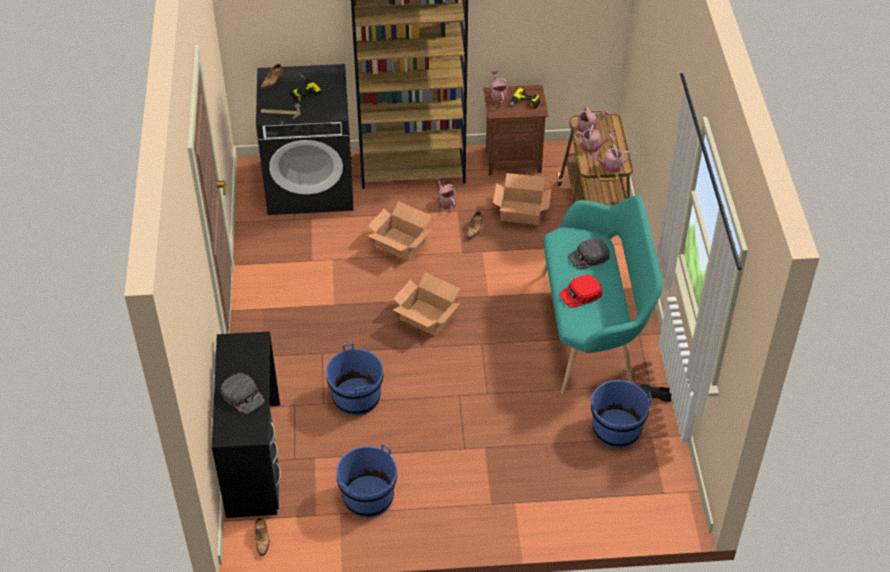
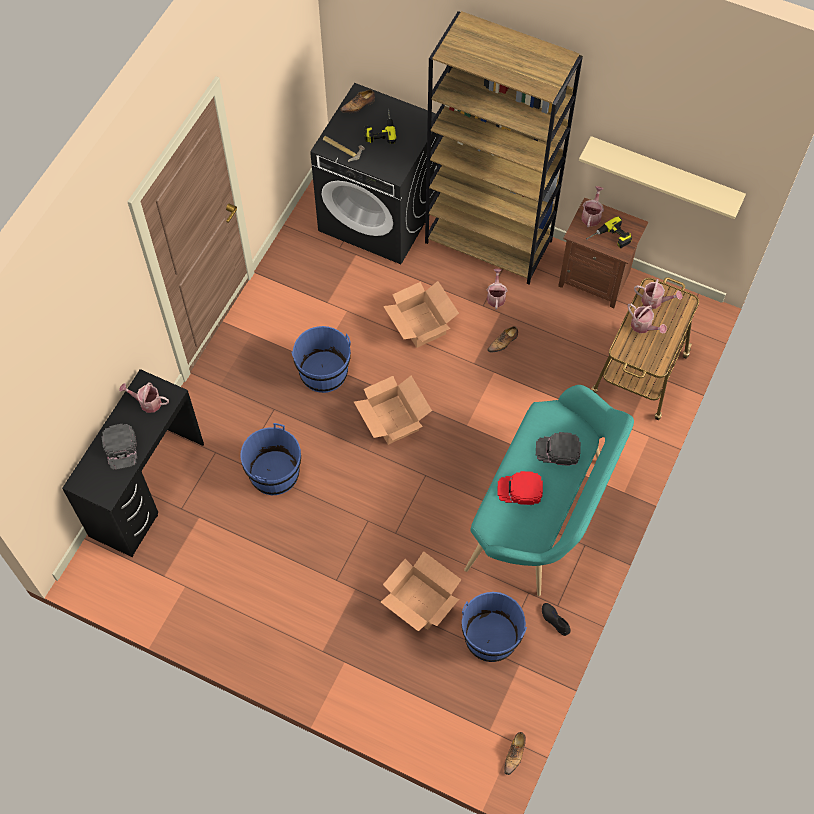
camera: 30 degrees right, 15 degrees up
(262, 539) = (105, 575): shoe -> shoe (515, 754)
(368, 497) = (219, 583): blue bucket -> blue bucket (323, 372)
(521, 213) = (562, 346): cardboard box -> cardboard box (420, 602)
(548, 32) = (664, 175): none -> beige shelf
(609, 167) = (643, 359): watering can -> watering can (147, 402)

